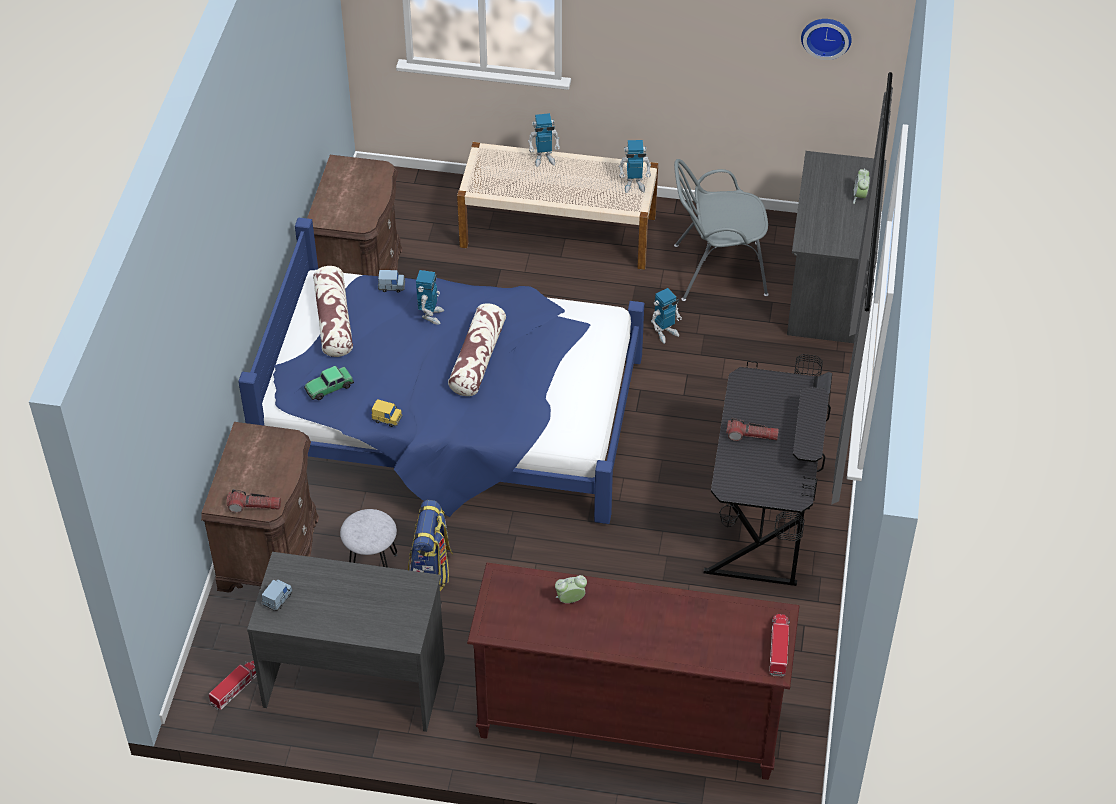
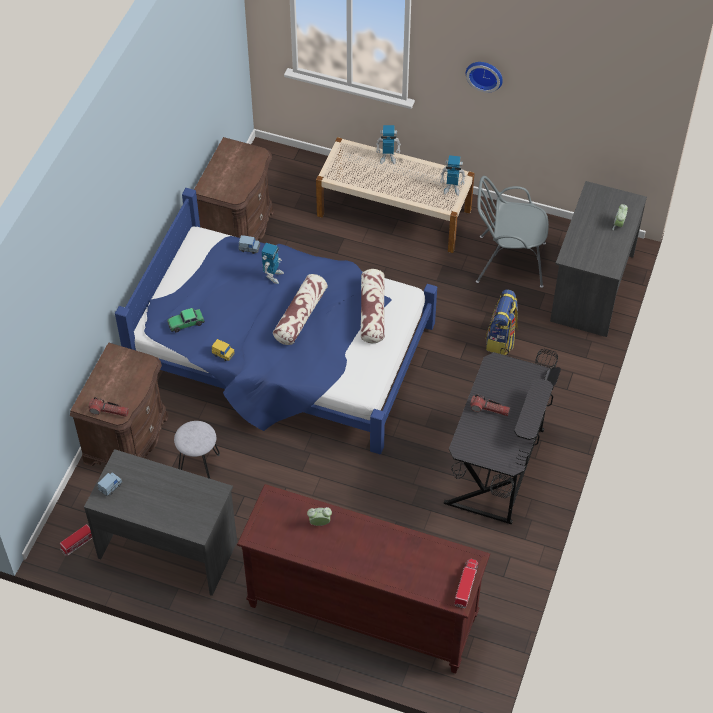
camera: 10 degrees right, 5 degrees up
(333, 320) = (201, 269): pillow -> pillow (372, 312)
(431, 571) = (241, 471): backpack -> backpack (501, 339)
(665, 333) = (457, 307): toy robot -> none
(826, 36) = (608, 97): wall clock -> wall clock (485, 74)

